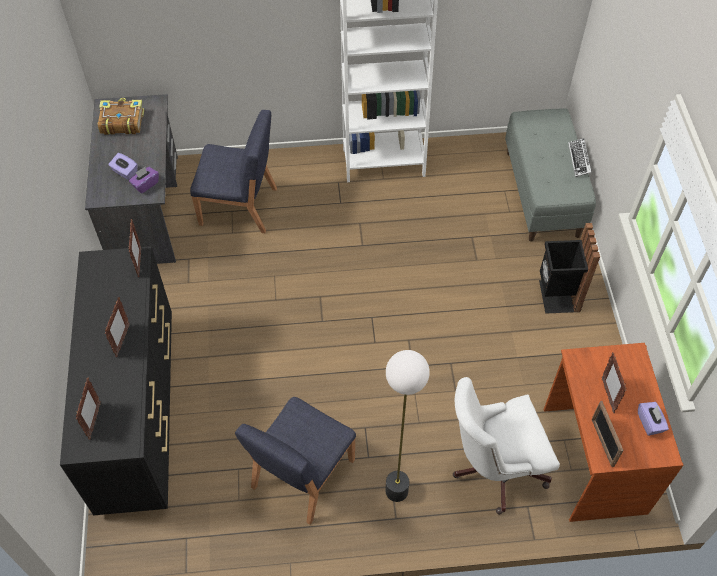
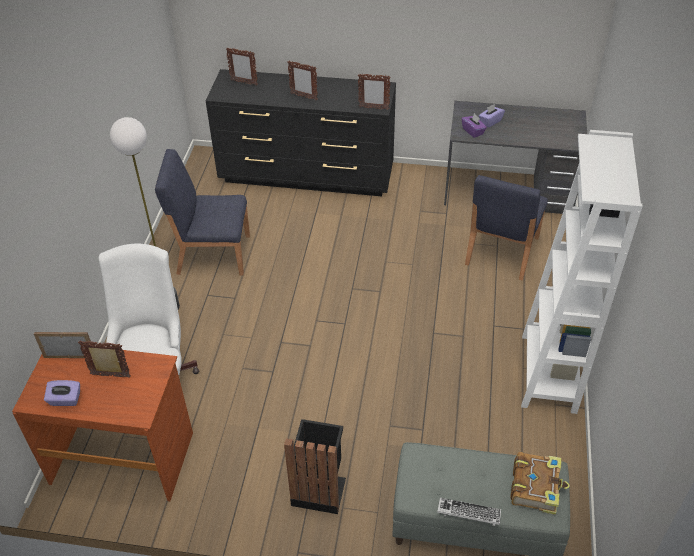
camera: 105 degrees right, 10 degrees down
(121, 122) = (553, 123): book -> book (536, 486)
(302, 474) = (212, 254): blue chair -> blue chair turned 45 degrees counterclockwise

